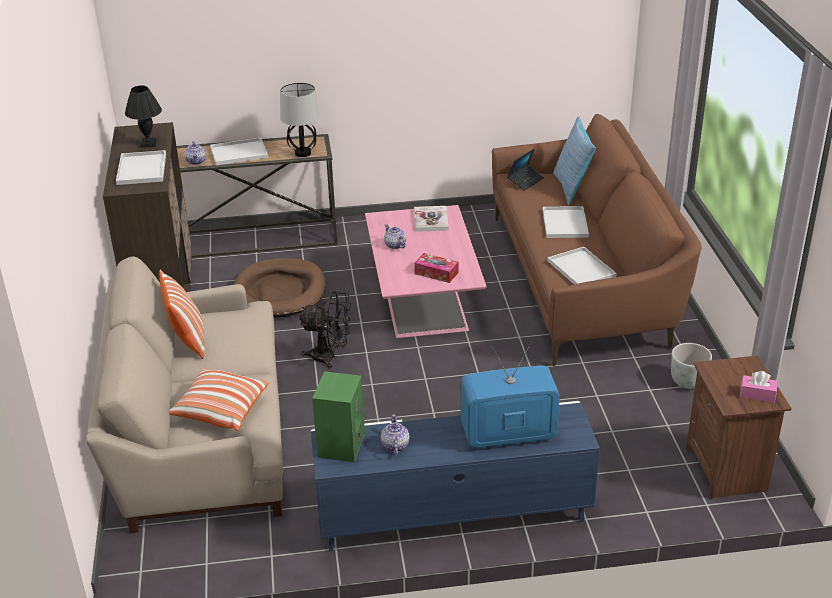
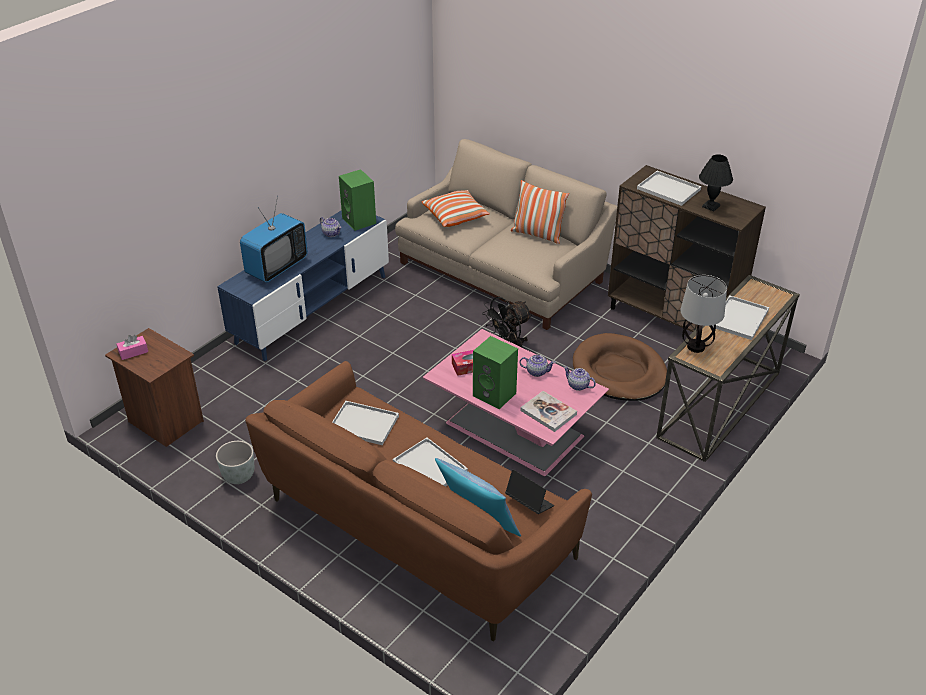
camera: 135 degrees right, 5 degrees up
(196, 161) = (748, 293): teapot -> teapot (578, 386)
(449, 247) = (495, 394): none -> green speaker
(525, 181) = (529, 503): laptop -> laptop turned 135 degrees clockwise

